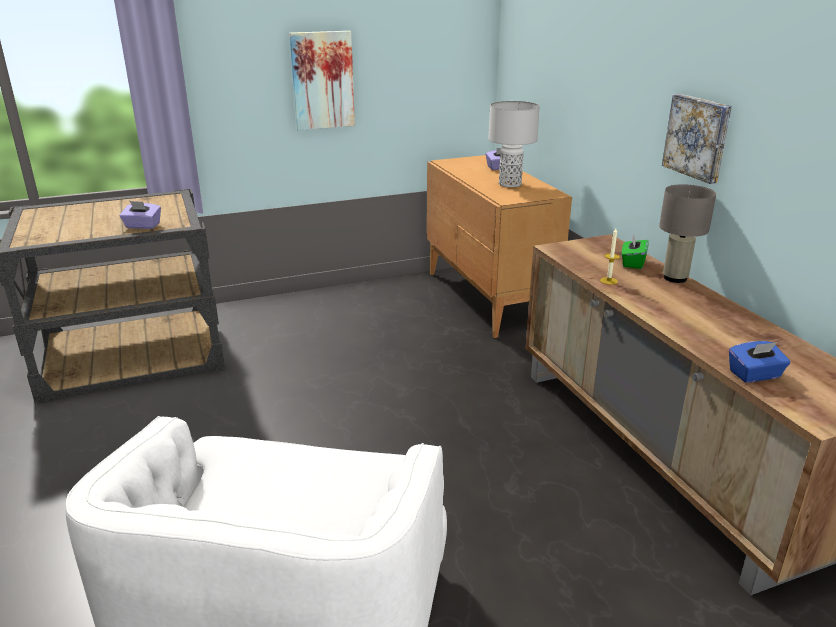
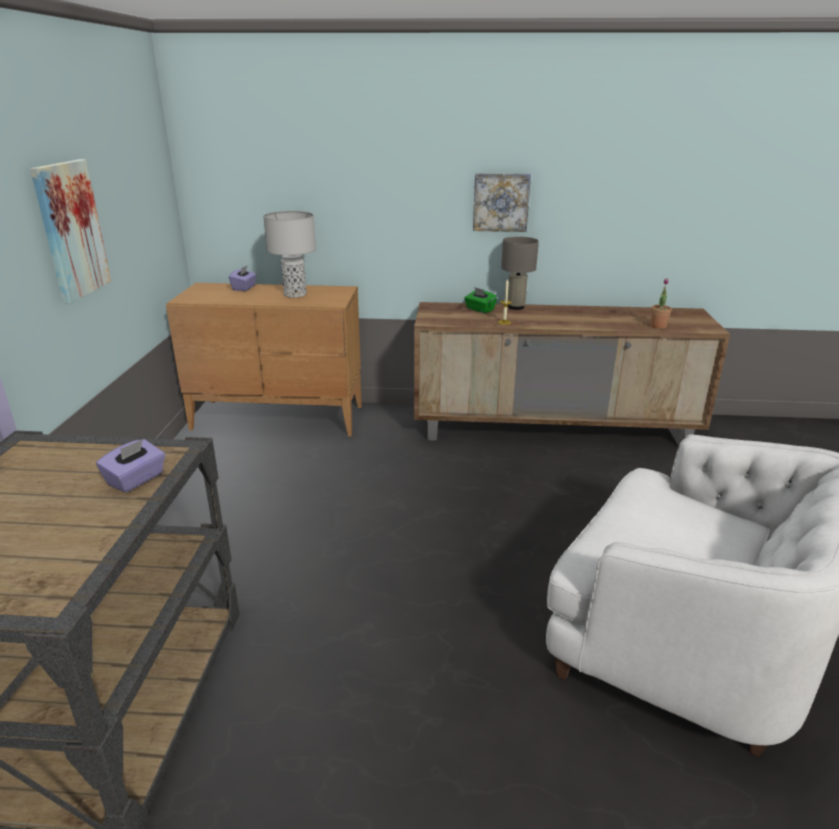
camera: 65 degrees left, 0 degrees up
(755, 375) = (658, 326): blue tissue box -> potted plant

